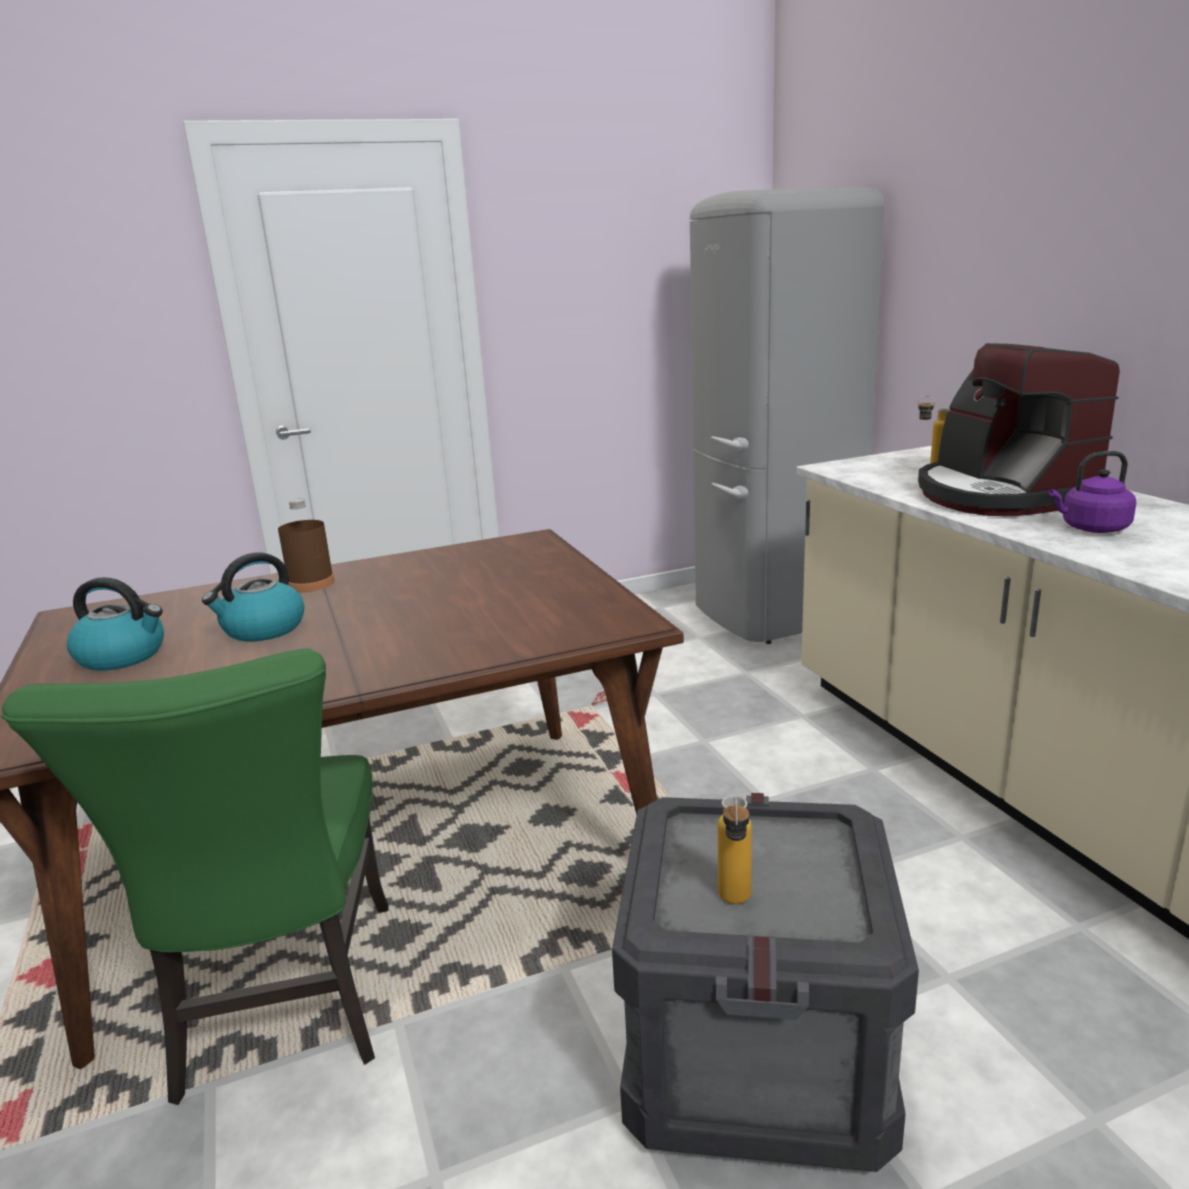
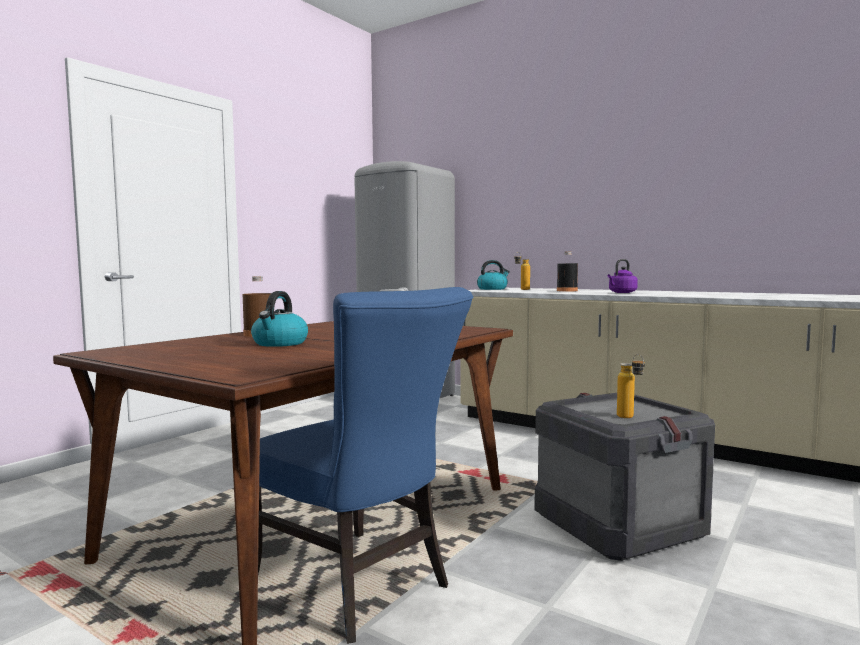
camera: 35 degrees left, 15 degrees down
(123, 656) = (206, 355): kettle -> kettle (492, 289)
(283, 1008) = (359, 586): green chair -> blue chair
(1001, 495) = (567, 291): coffee machine -> black bottle

